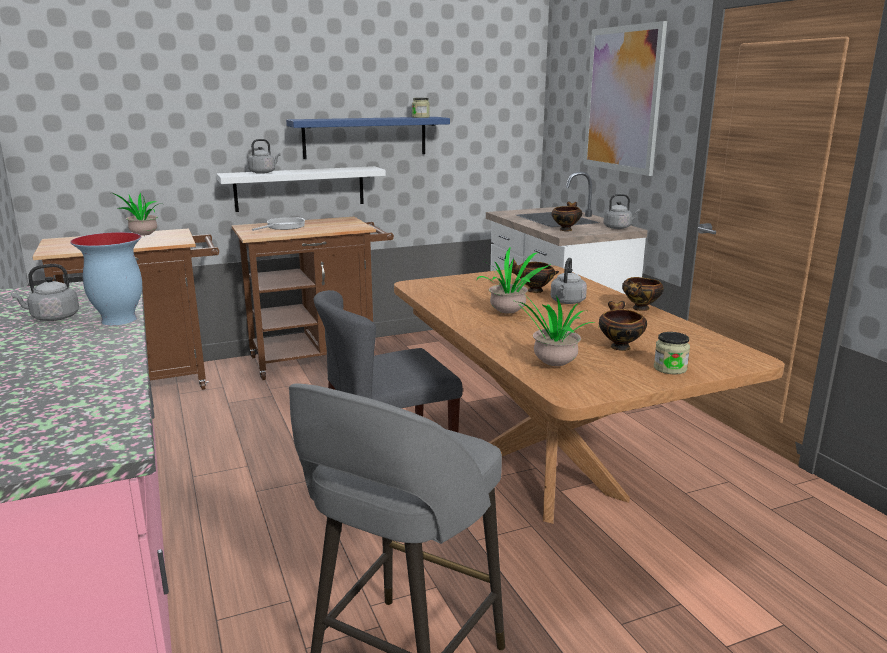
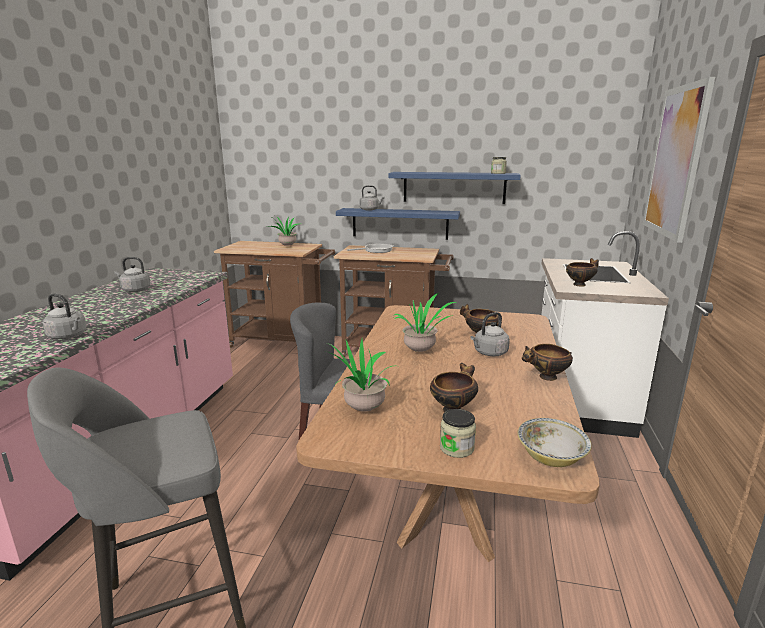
camera: 35 degrees right, 0 degrees up
(118, 320) = (154, 298): vase -> none
(300, 188) = (400, 223): white shelf -> blue shelf
(618, 227) = (640, 291): grey kettle -> grey kettle (69, 336)
(733, 355) = (551, 457): none -> bowl

